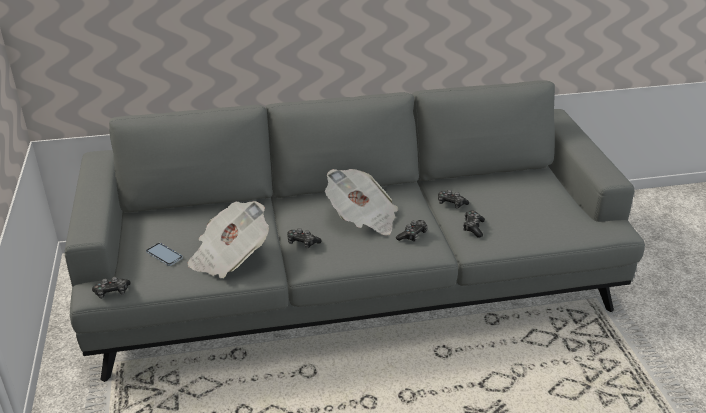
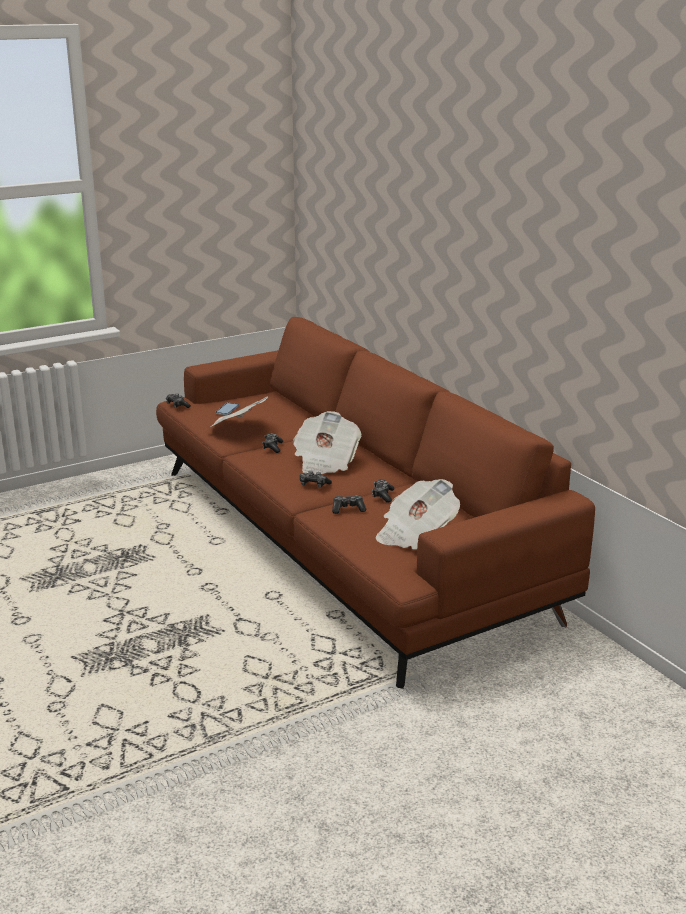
camera: 70 degrees right, 10 degrees down
(354, 283) = (343, 540): grey sofa -> brown sofa
(536, 204) = (415, 534): none -> newspaper

